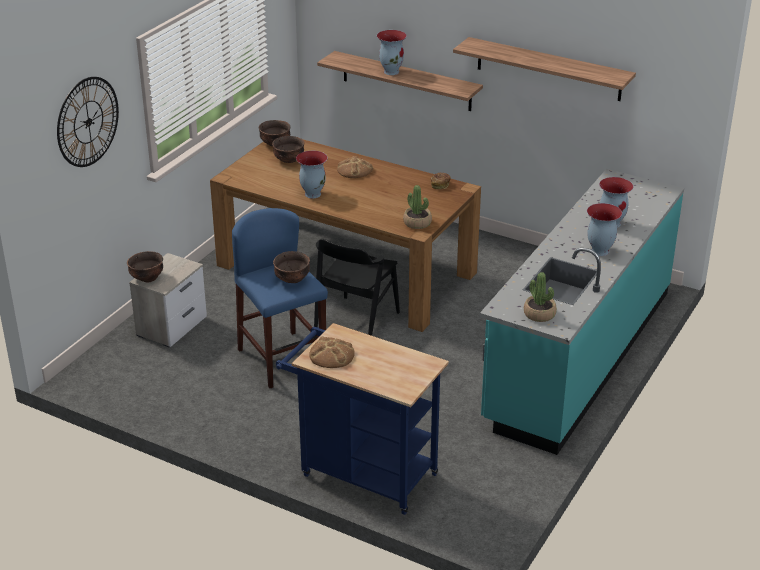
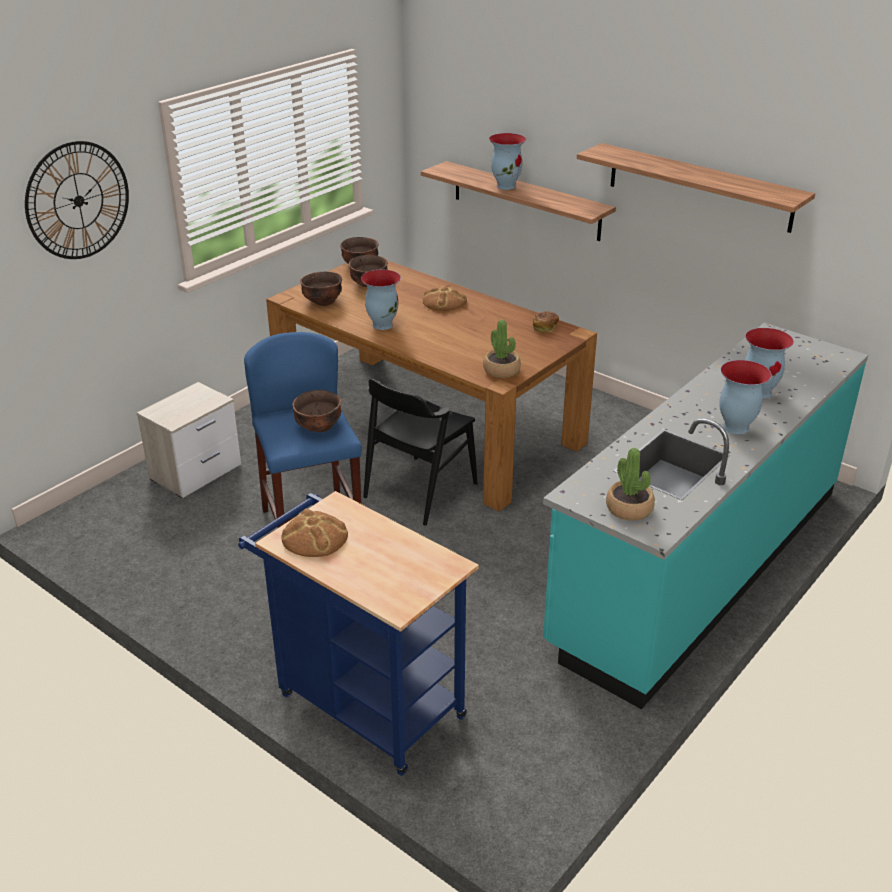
camera: 10 degrees right, 0 degrees up
(147, 278) = (159, 410): brown bowl -> brown bowl (323, 302)

